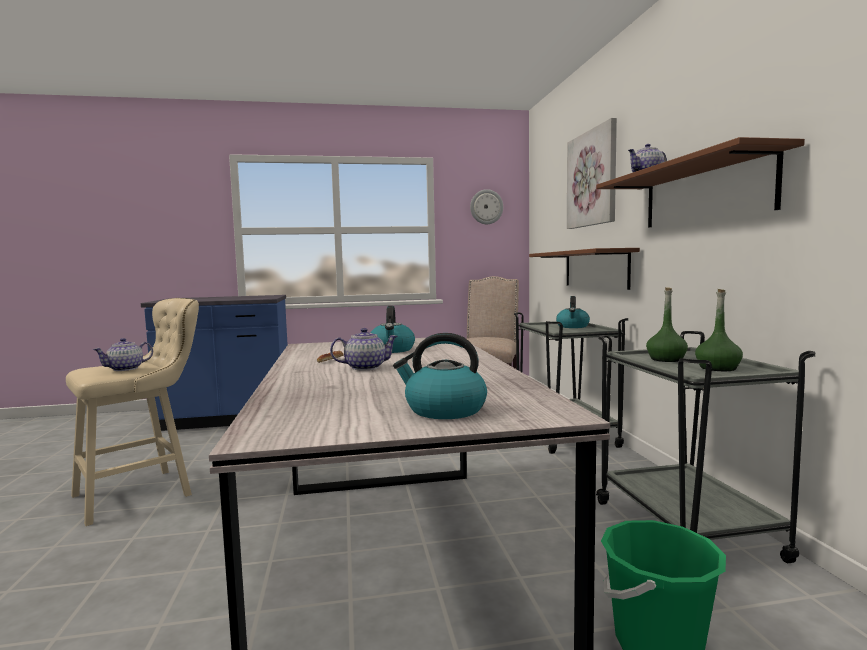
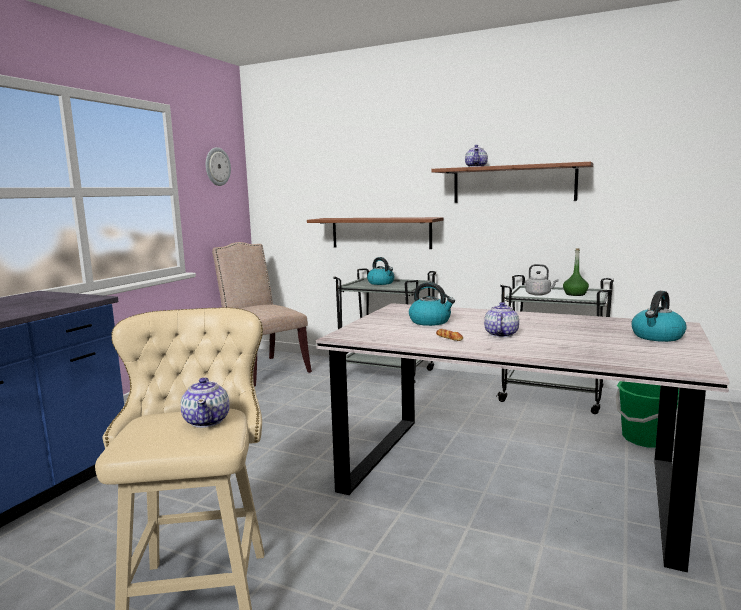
camera: 55 degrees left, 5 degrees up
(592, 178) = (373, 155): picture -> none
(666, 359) = (539, 294): green bottle -> grey kettle

